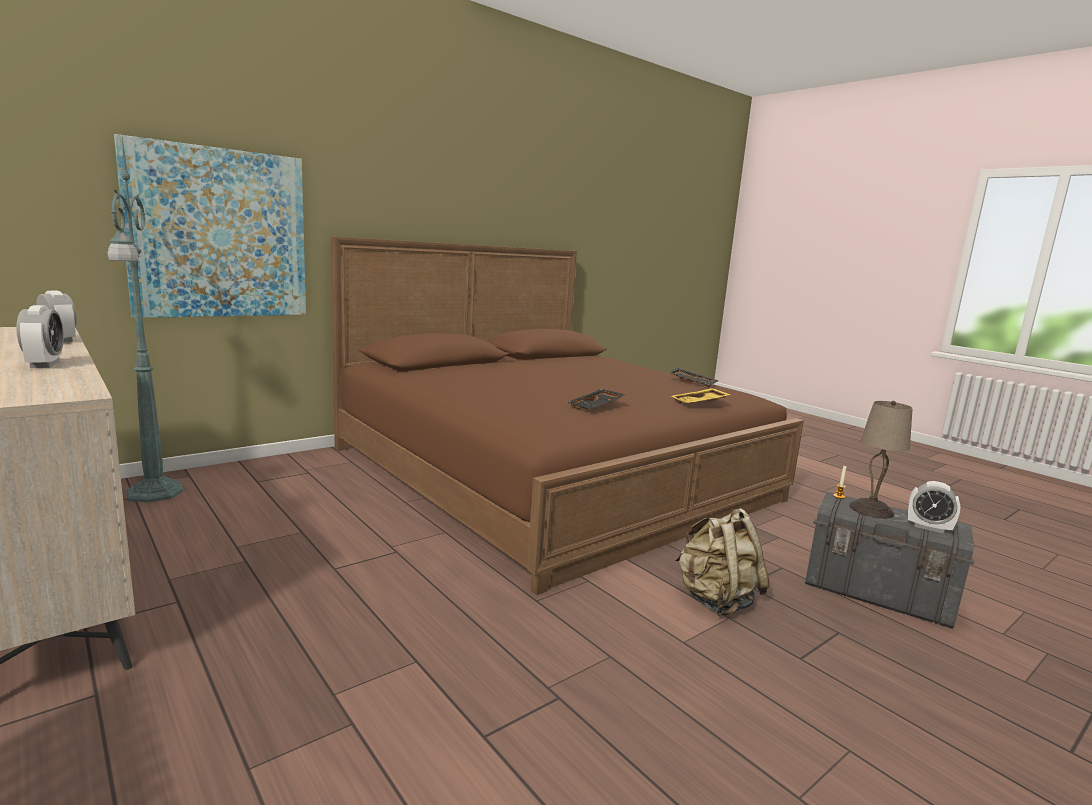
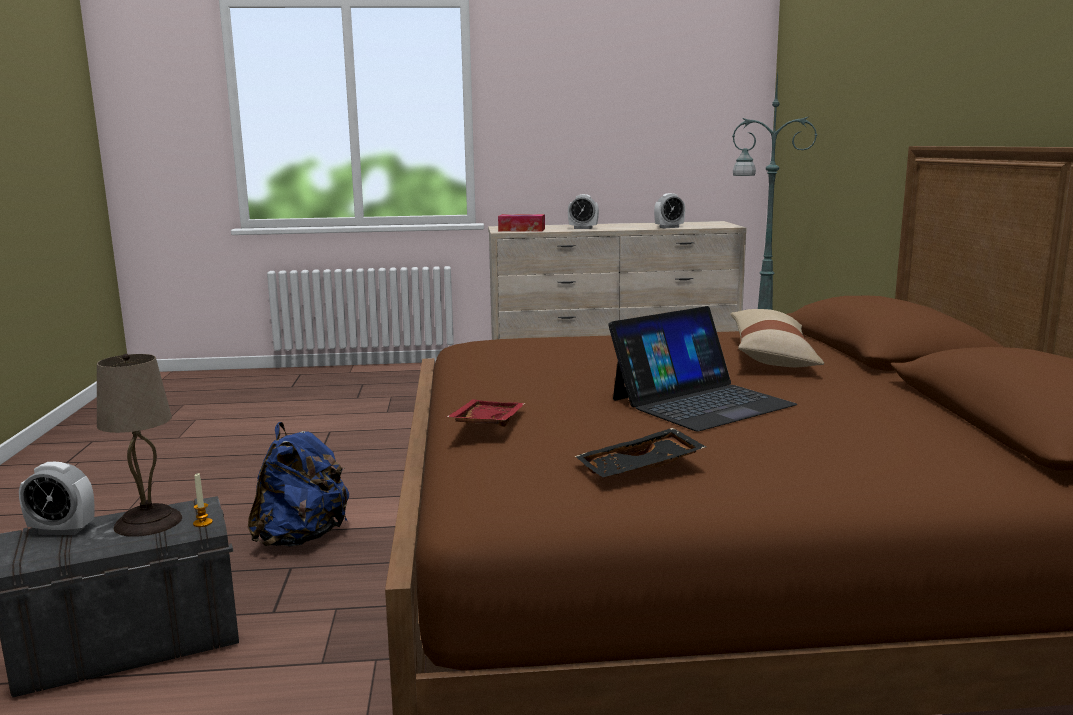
camera: 125 degrees right, 0 degrees up
(58, 387) = (521, 230): none -> tissue box
(219, 234) = (863, 150): picture -> none
(492, 372) = (771, 355): none -> beige pillow
(596, 407) = (531, 367): black tray -> none
(602, 379) = (701, 402): none -> laptop
(700, 403) = (486, 423): yellow tray -> red tray
(716, 600) = (301, 538): beige backpack -> blue backpack
(928, 527) = (62, 530): alarm clock -> alarm clock turned 150 degrees counterclockwise

